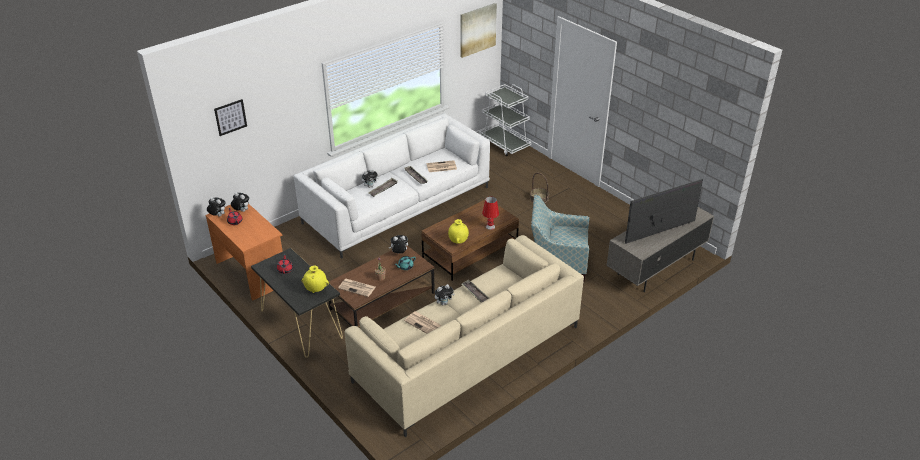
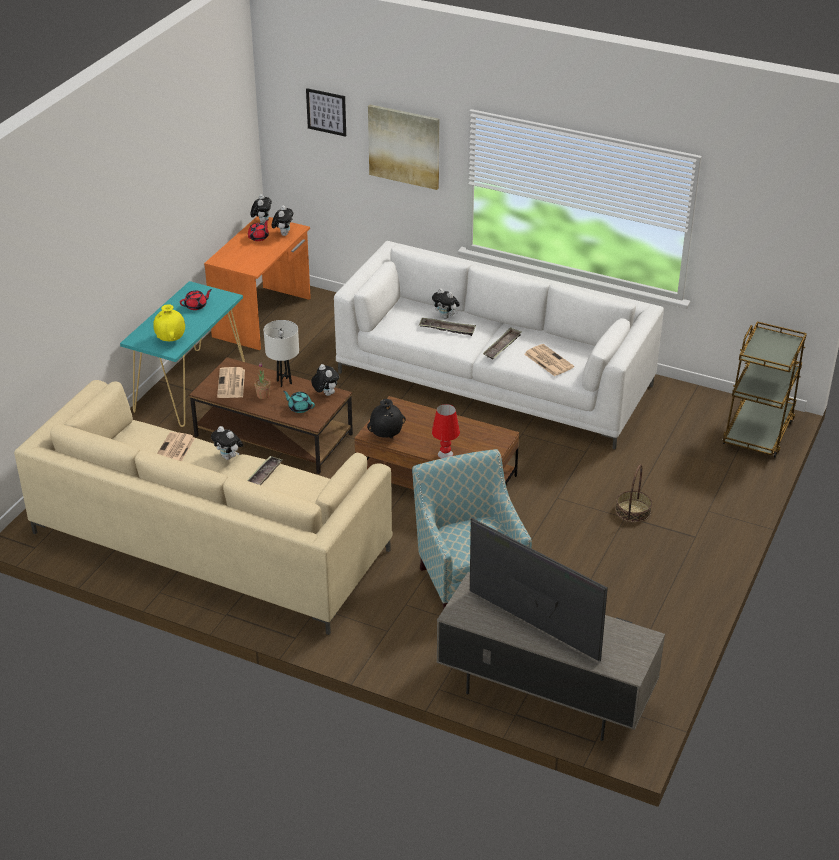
camera: 65 degrees right, 0 degrees up
(301, 324) = (190, 387): black console table -> turquoise console table
(373, 266) = (284, 382): none -> white table lamp
(458, 241) = (386, 435): yellow vase -> black vase
(477, 30) = (777, 208): picture -> picture (404, 146)
(504, 144) = (758, 432): white cart -> brown cart

